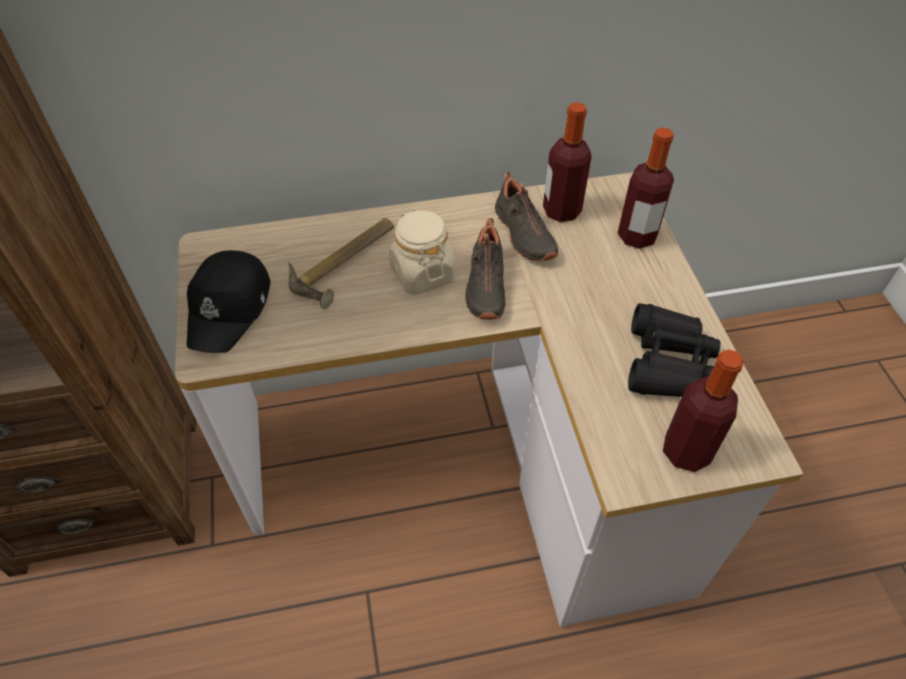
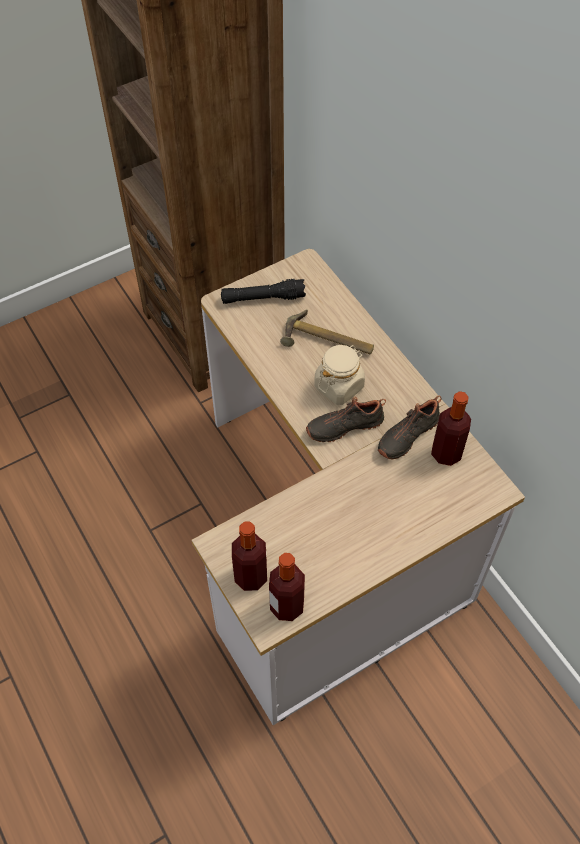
camera: 70 degrees right, 5 degrees up
(230, 308) = (263, 298): black cap -> black flashlight
(637, 236) = (443, 510): bottle -> bottle (287, 606)
(668, 363) = (322, 554): black binoculars -> none

